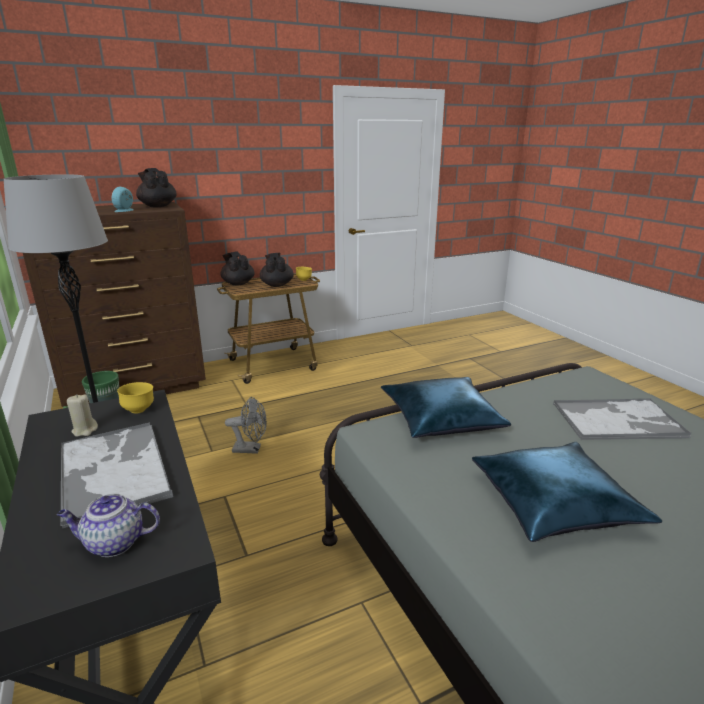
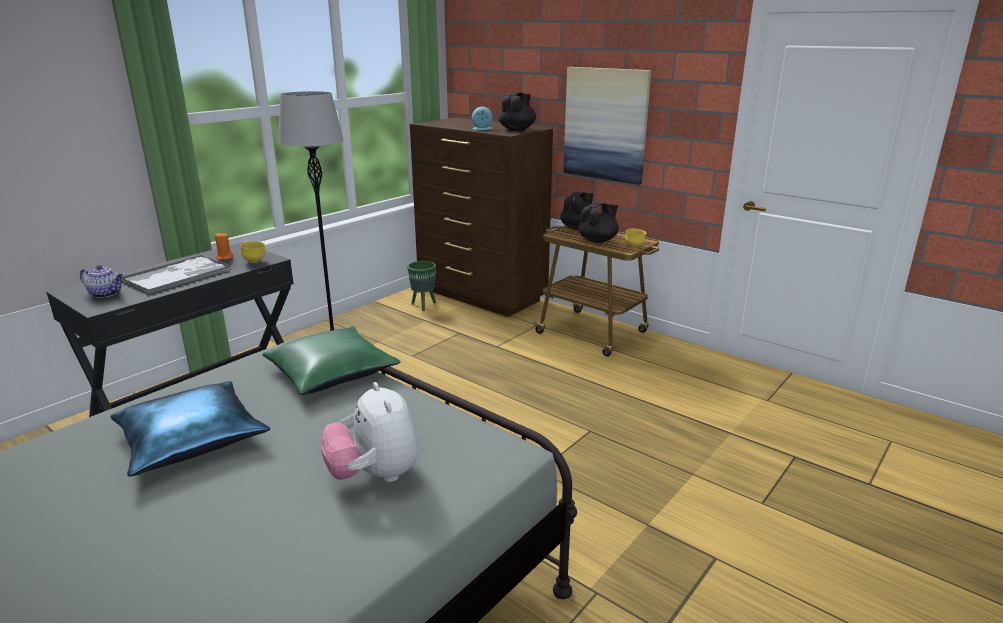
camera: 65 degrees right, 0 degrees up
(85, 430) = (224, 257): beige candle -> orange candle
(113, 543) = (106, 294): teapot -> teapot turned 135 degrees clockwise
(229, 190) = (606, 124): none -> picture
(251, 449) = (426, 371): grey fan -> none
(440, 418) = (331, 372): blue pillow -> green pillow
(618, 420) = (374, 475): tray -> plush toy

